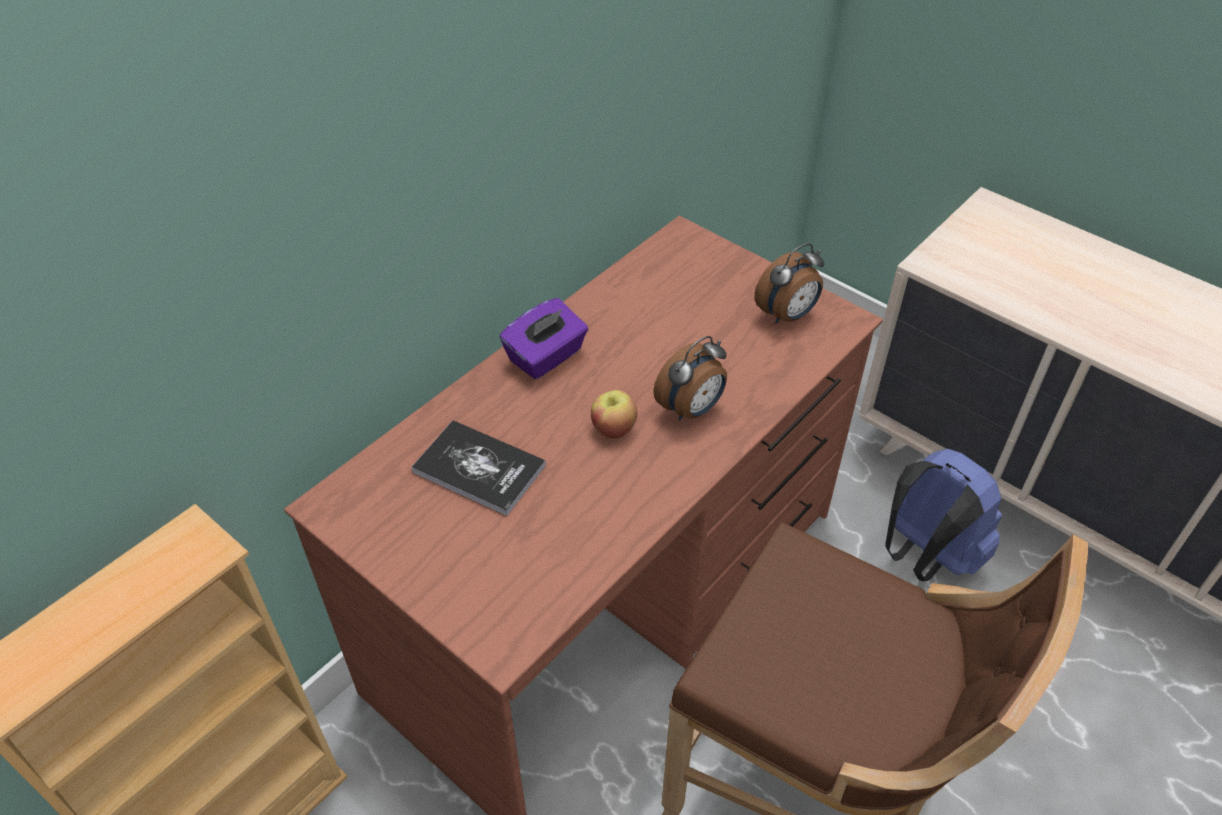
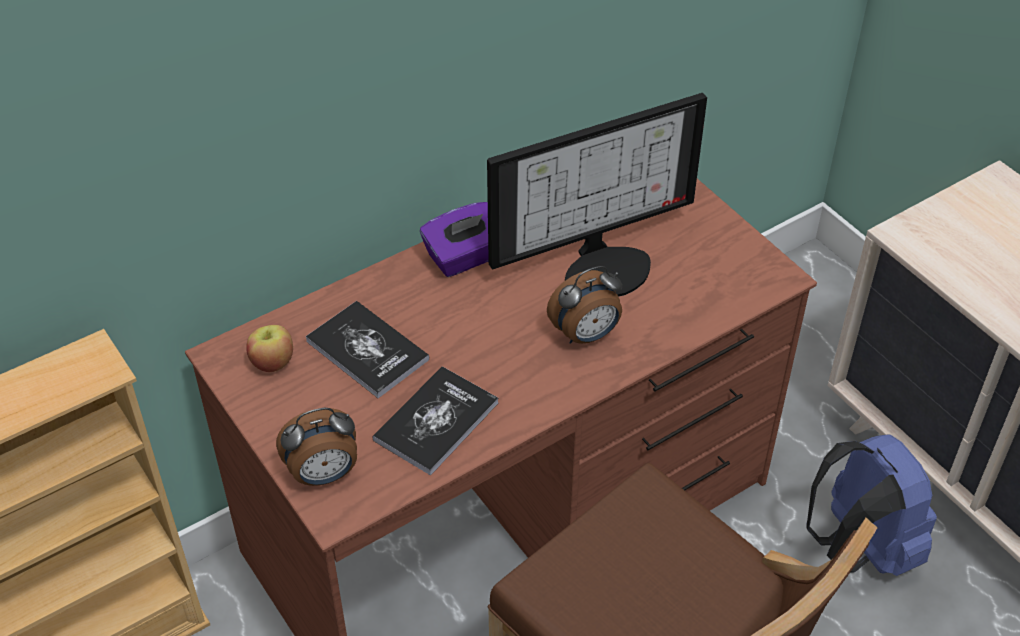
camera: 15 degrees right, 0 degrees up
(575, 527) = (436, 421): none -> book
(613, 428) = (504, 338): apple -> apple (272, 362)
(683, 339) = (605, 265): none -> monitor
(787, 315) = (719, 261): alarm clock -> alarm clock (324, 474)

